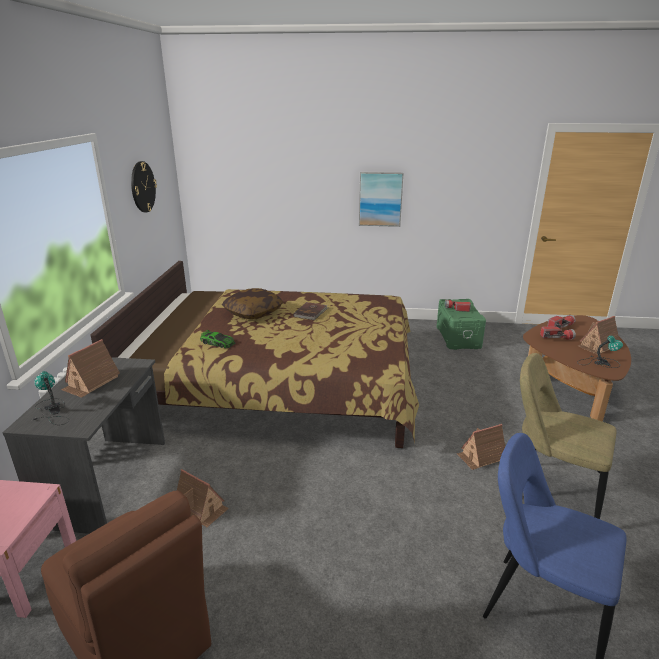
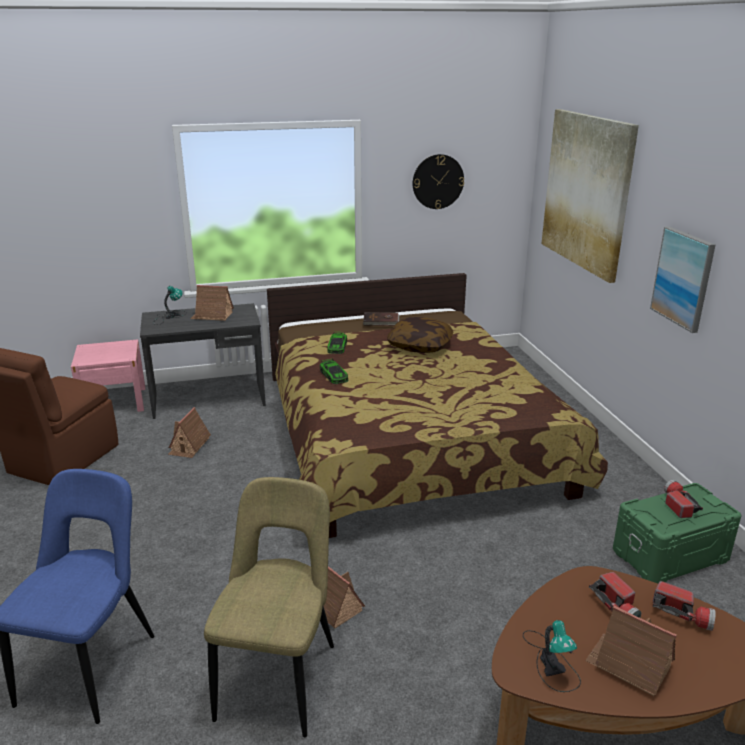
camera: 70 degrees right, 0 degrees up
(261, 169) = (586, 192): none -> picture
(276, 353) = (334, 376): none -> toy car
(311, 312) = (449, 373): brown book -> brown book (381, 321)

